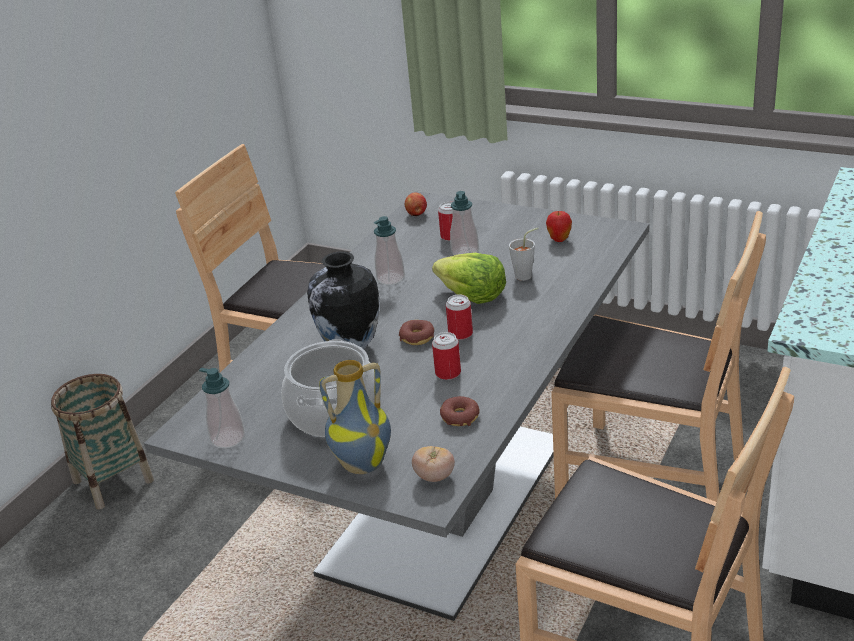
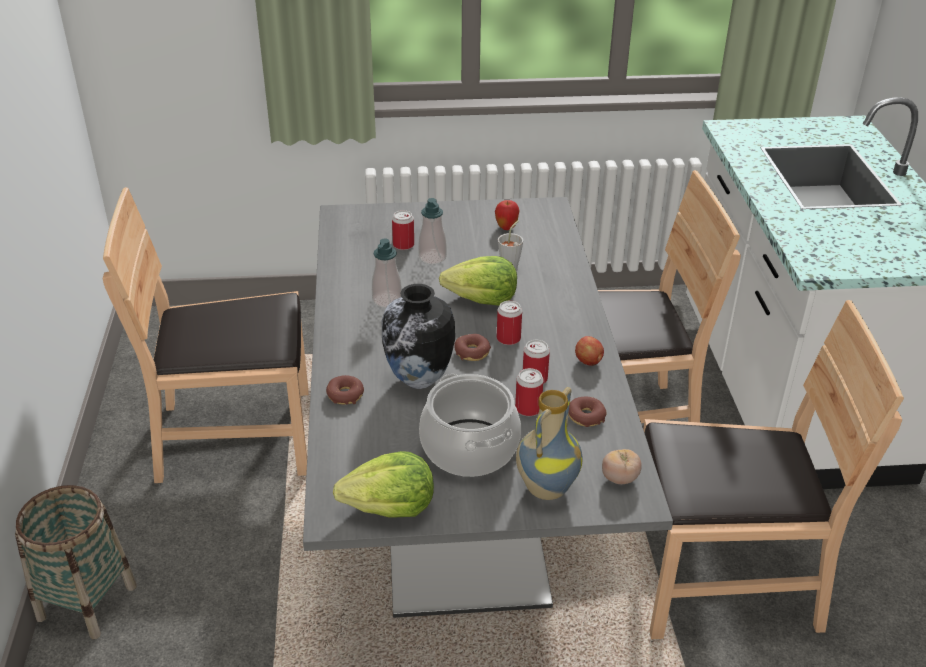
camera: 35 degrees left, 5 degrees up
(228, 438) = (390, 507): soap dispenser -> lettuce
(282, 344) = (345, 395): none -> donut
(416, 214) = (346, 229): apple -> apple (588, 362)
(416, 396) = (528, 408): none -> can

